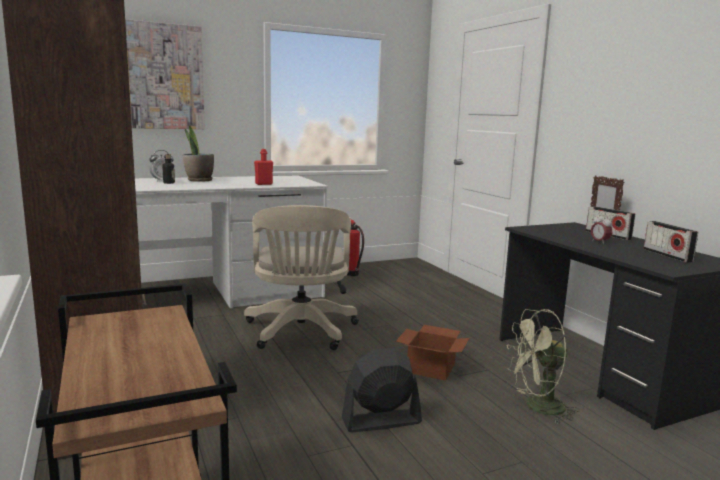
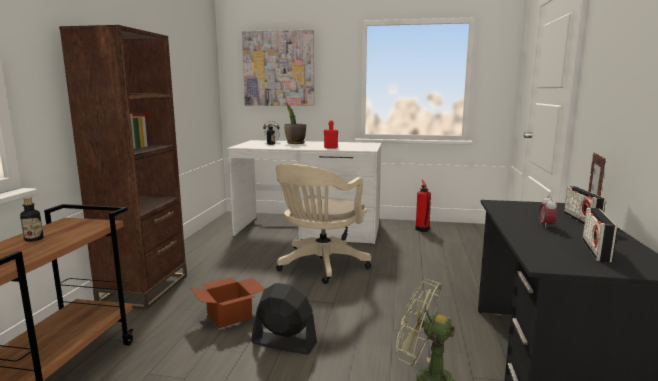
camera: 35 degrees right, 0 degrees up
(119, 353) = (34, 239): none -> bottle
(432, 368) = (380, 317): cardboard box -> cardboard box (230, 316)

